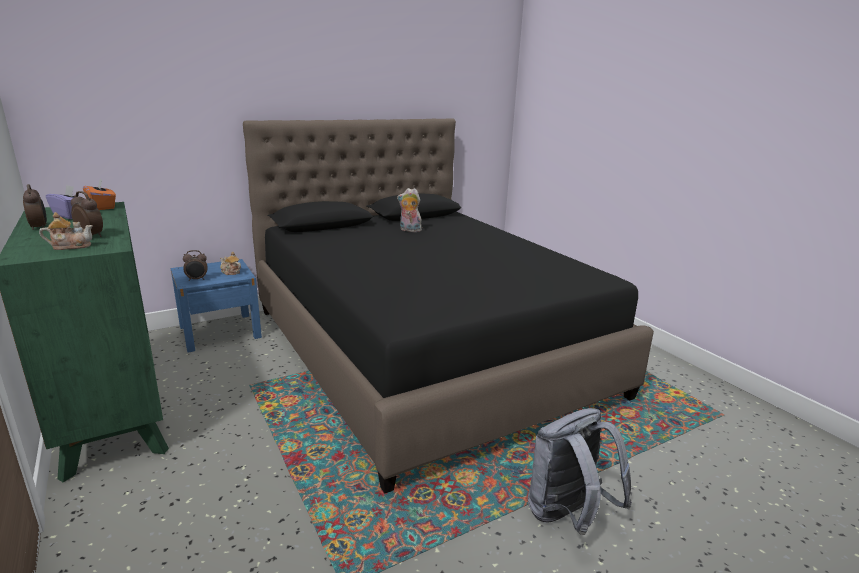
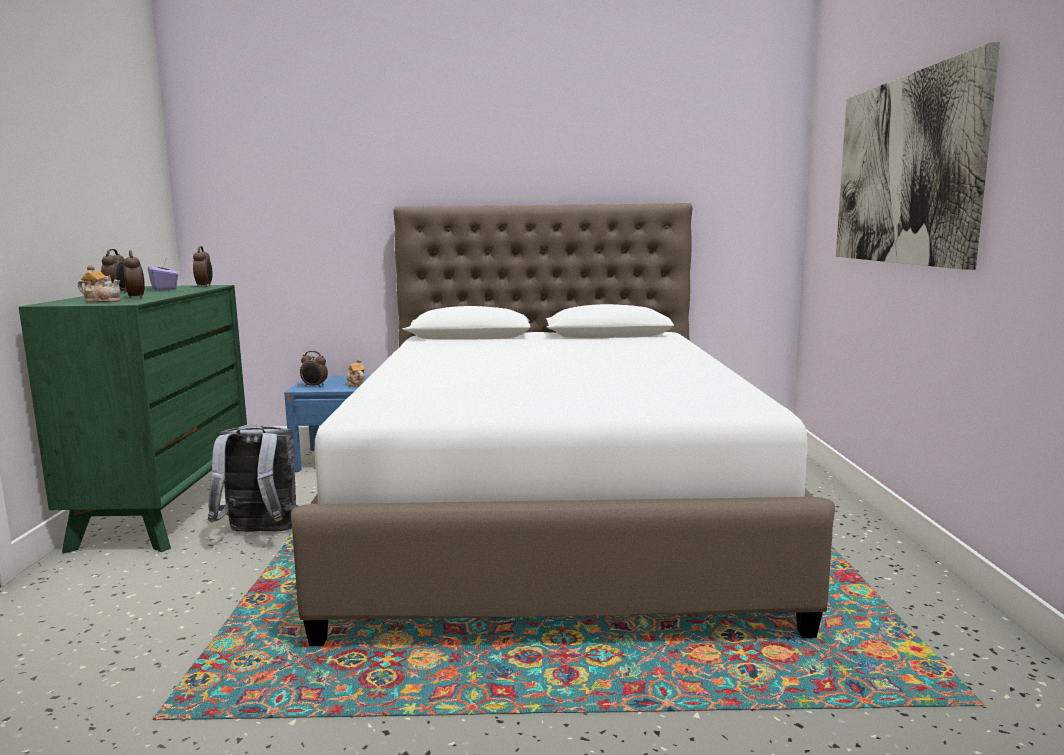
camera: 30 degrees right, 10 degrees down
(102, 207) = (205, 286): orange tissue box -> alarm clock
(409, 230) = (567, 345): plush toy -> none
(424, 350) = (552, 514): black bed -> white bed
(567, 516) = (505, 747): grey backpack -> grey backpack (260, 534)
(615, 115) = (905, 171): none -> picture

